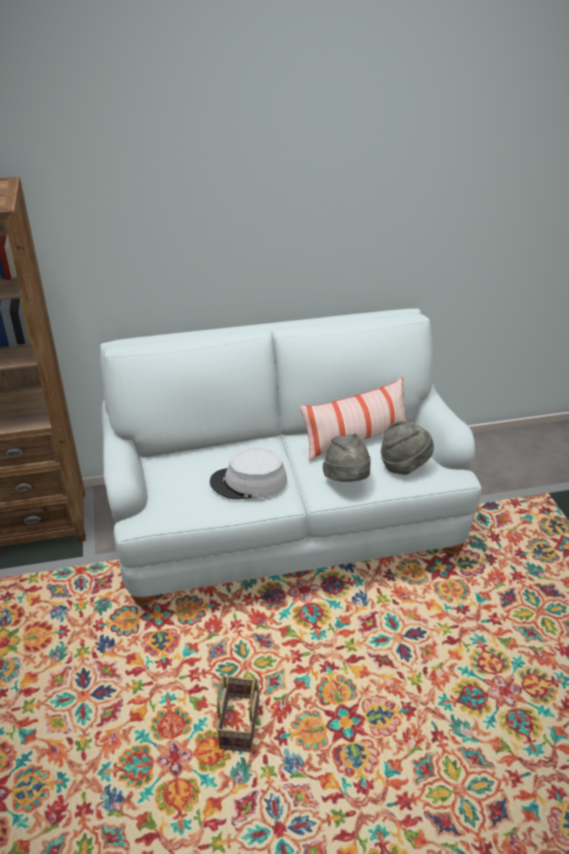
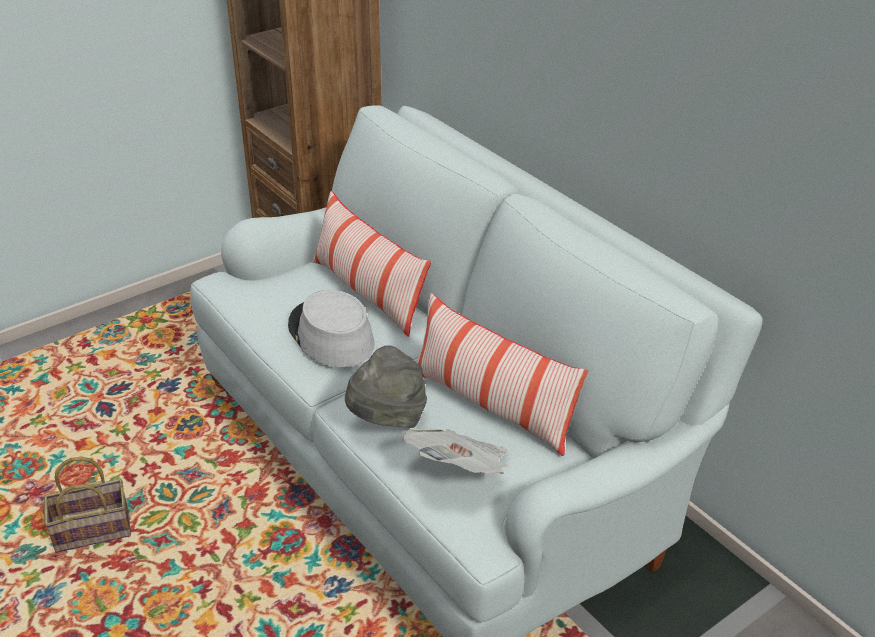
camera: 65 degrees right, 0 degrees up
(211, 456) = (368, 293): none -> pillow
(404, 465) = (460, 470): grey hat -> newspaper

